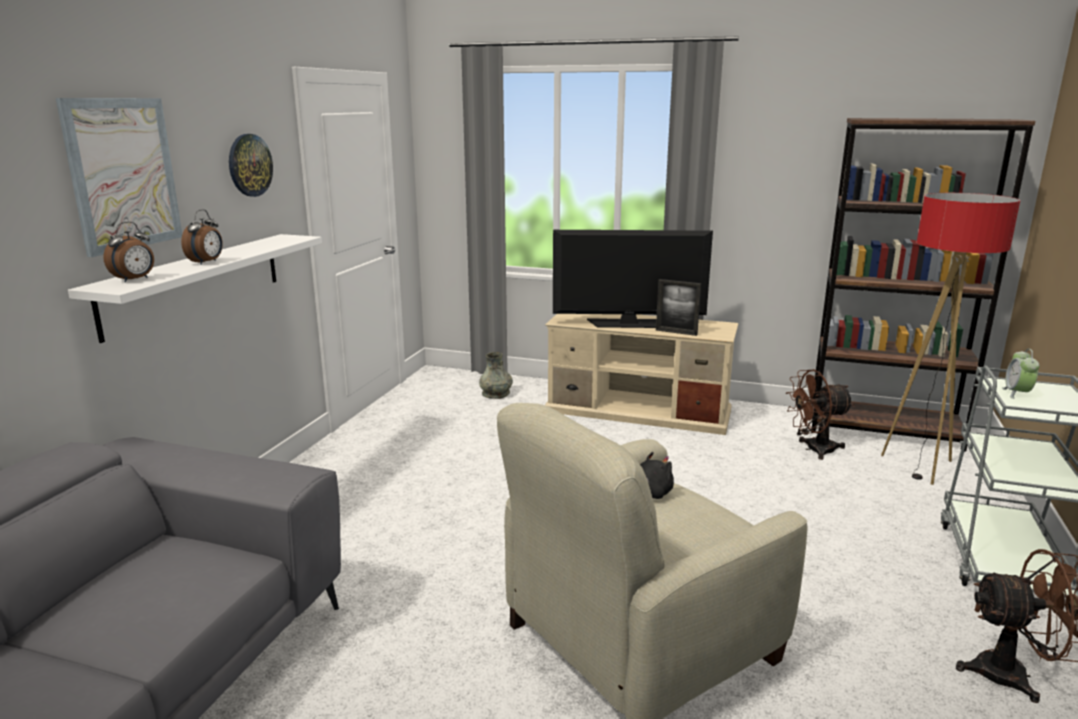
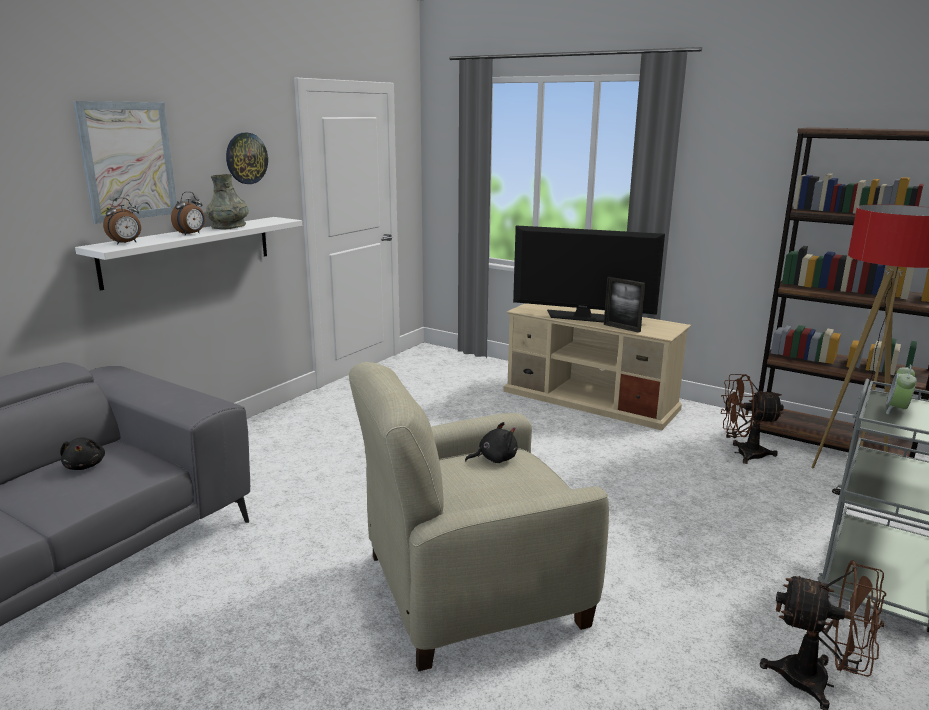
camera: 15 degrees right, 0 degrees up
(144, 576) = (85, 466): none -> black plush toy
(496, 393) = (470, 372): grey vase -> grey vase (229, 227)

